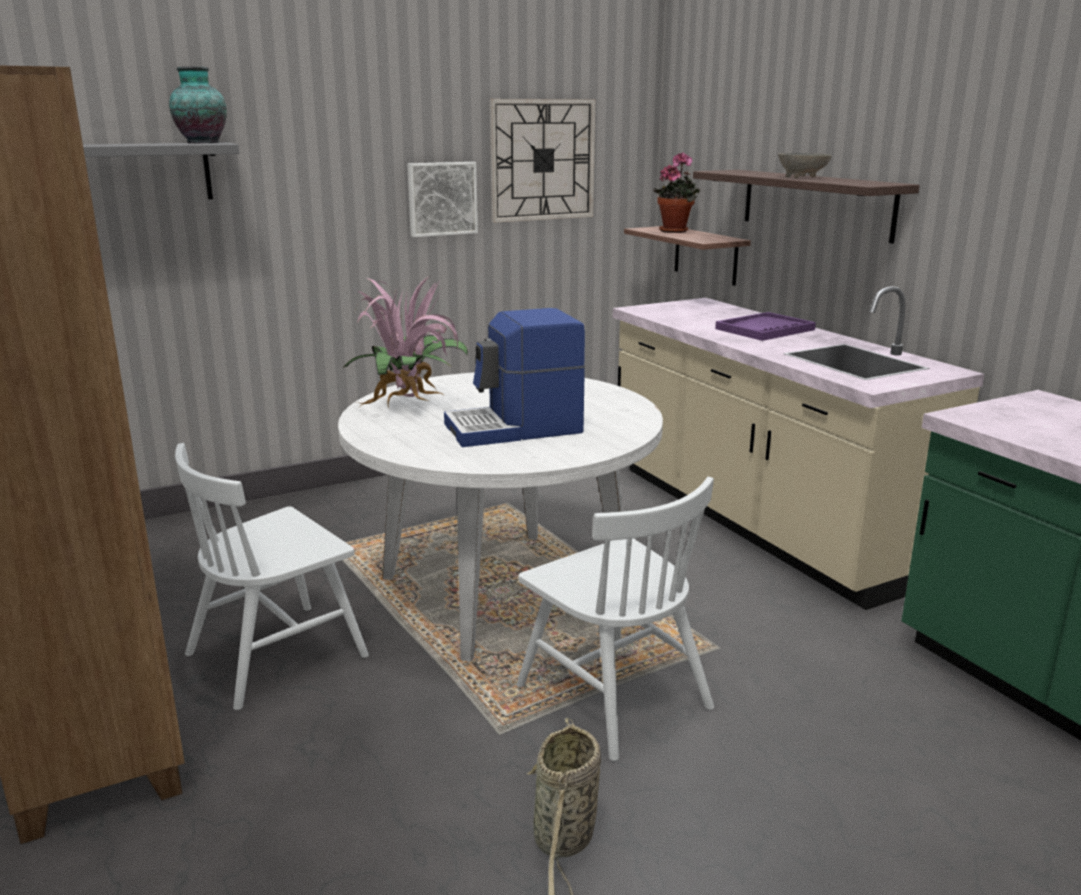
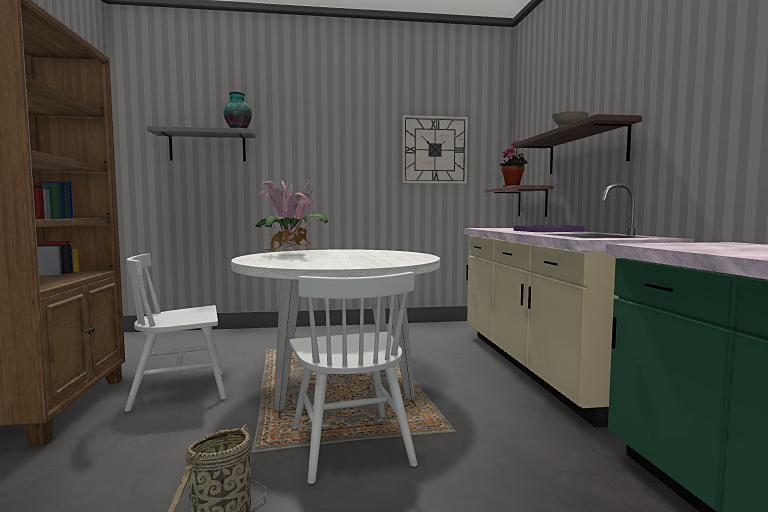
camera: 20 degrees right, 15 degrees down
(441, 198) = (372, 168): picture -> none
(515, 429) = (333, 260): coffee machine -> none

